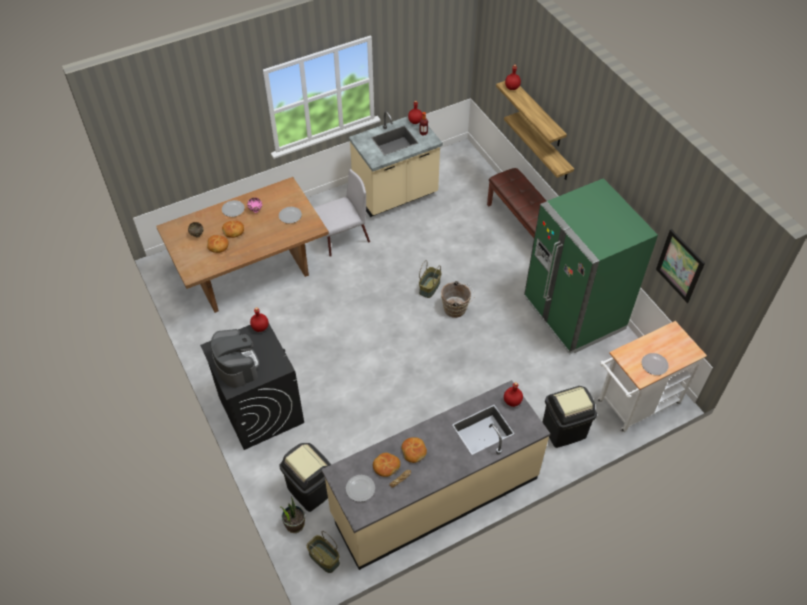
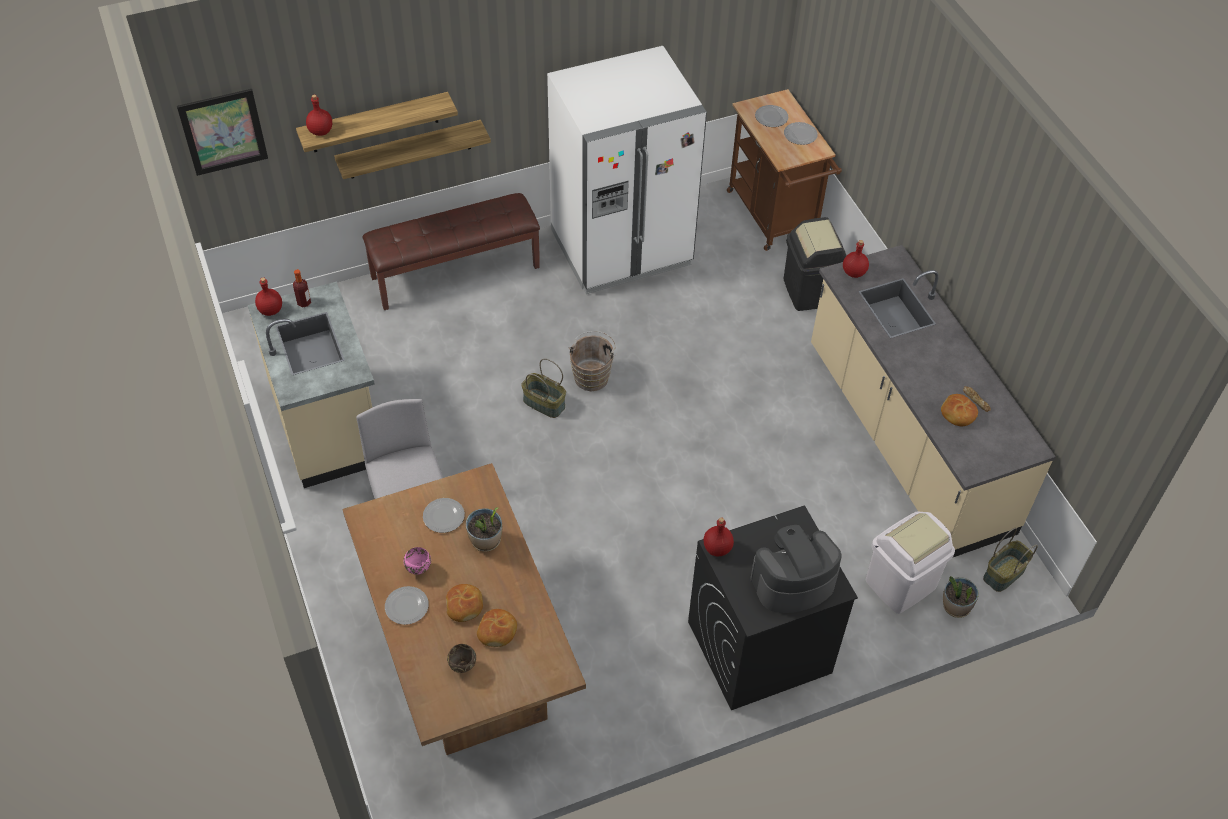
camera: 85 degrees left, 0 degrees up
(275, 234) = (486, 541): none -> potted plant
(310, 490) = (900, 585): black trash can -> white trash can
(360, 489) = (993, 444): plate -> plate (772, 117)
(414, 451) = (933, 382): bread -> none
(573, 314) = (621, 248): green fridge -> white fridge
(634, 405) = (774, 218): white cart -> brown cart
(680, 266) = (701, 47): picture -> picture (223, 132)

